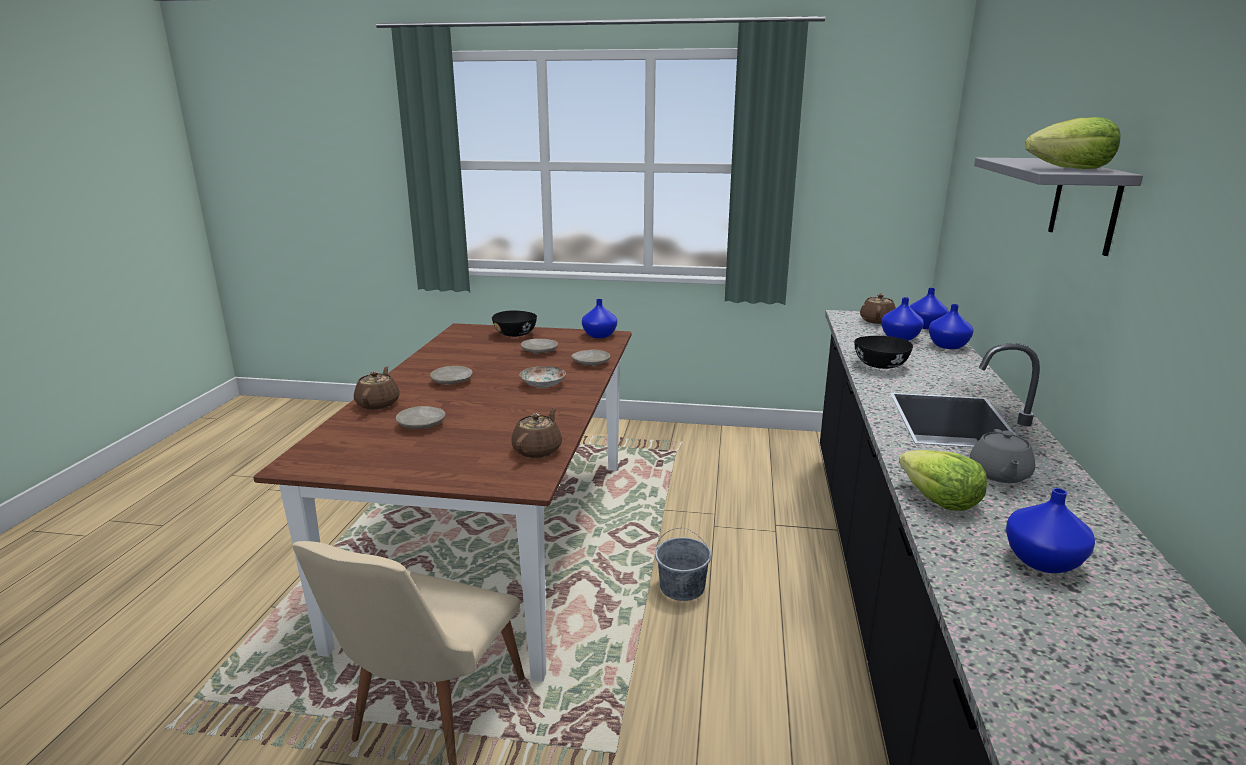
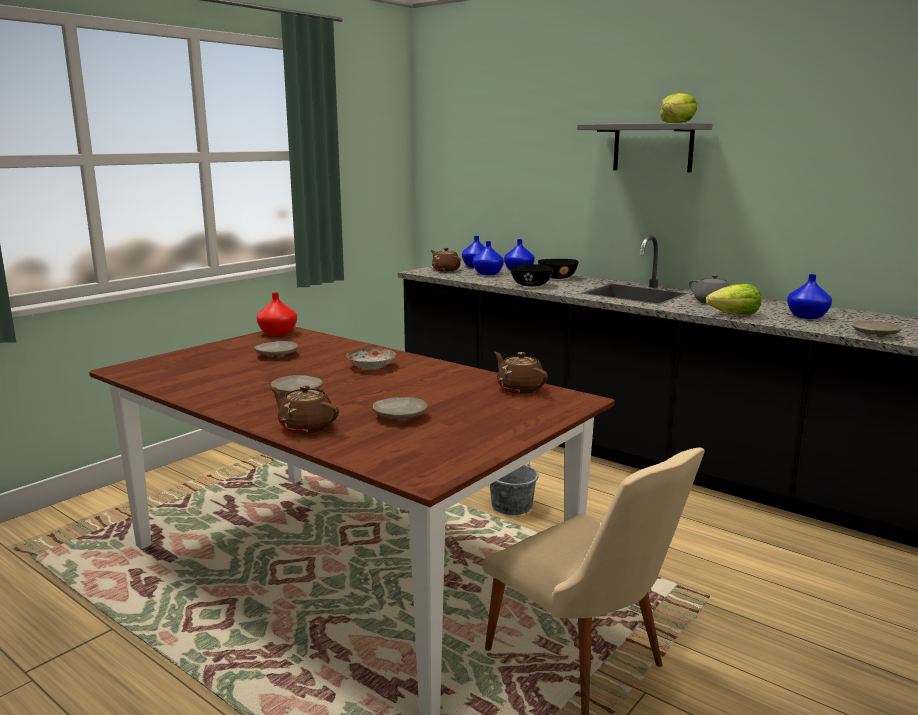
camera: 60 degrees left, 5 degrees down
(516, 334) = (202, 355): black bowl -> black bowl (557, 278)
(591, 363) = (347, 346): beige plate -> beige plate (874, 334)
(599, 335) = (278, 333): blue vase -> red vase

